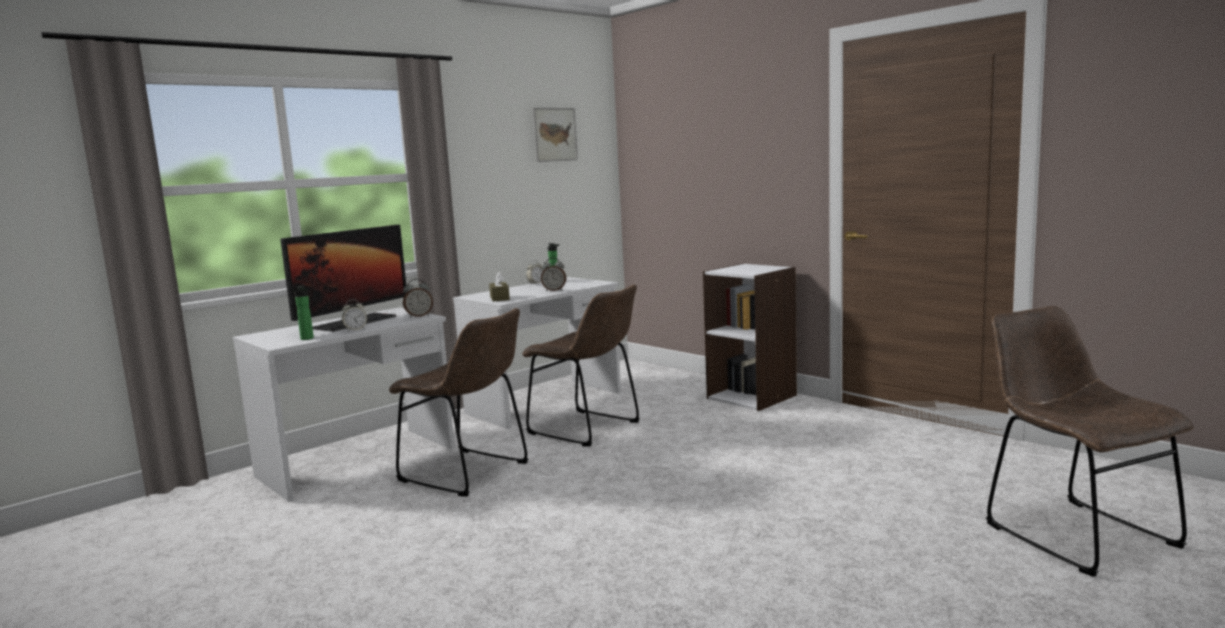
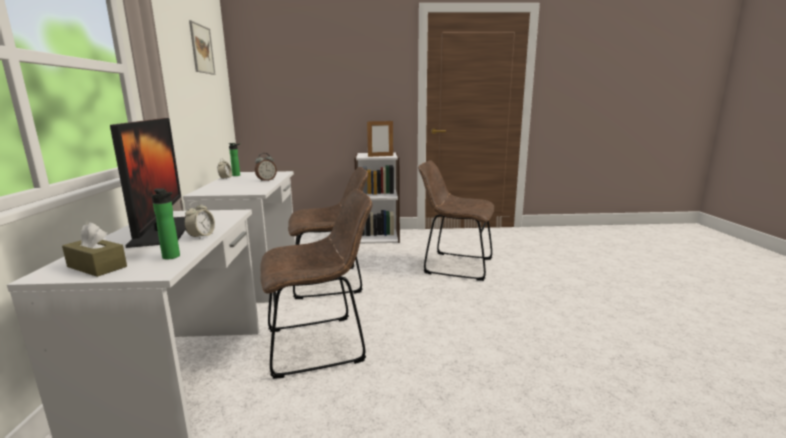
camera: 50 degrees left, 5 degrees up
(419, 316) = (221, 213): alarm clock -> none
(499, 298) = (241, 190): brown tissue box -> brown tissue box (97, 267)
(743, 271) = (380, 156): none -> picture frame
(1072, 532) = (614, 255): brown chair -> brown chair (454, 265)

